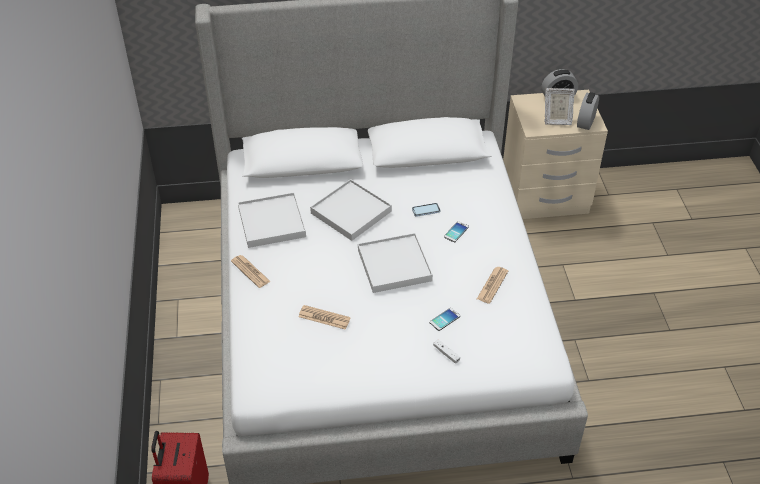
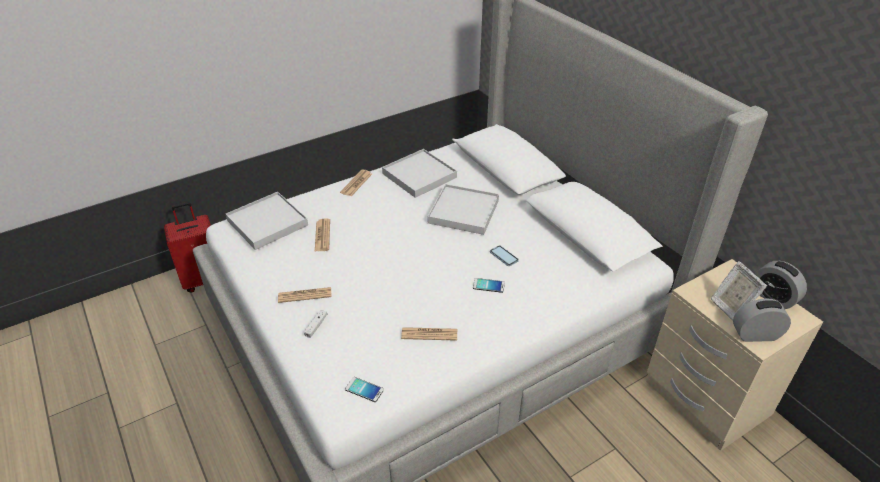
camera: 65 degrees right, 5 degrees down
(394, 265) = (413, 257): white tray -> white tray (267, 223)
(401, 352) = (305, 295): none -> newspaper
(444, 319) = (362, 312): phone -> phone (364, 389)

